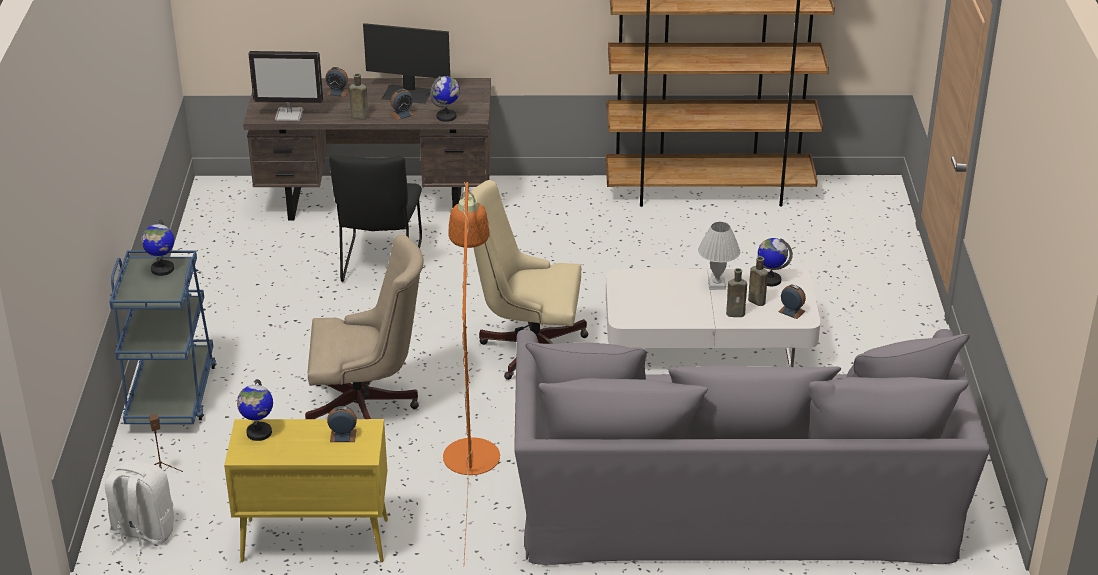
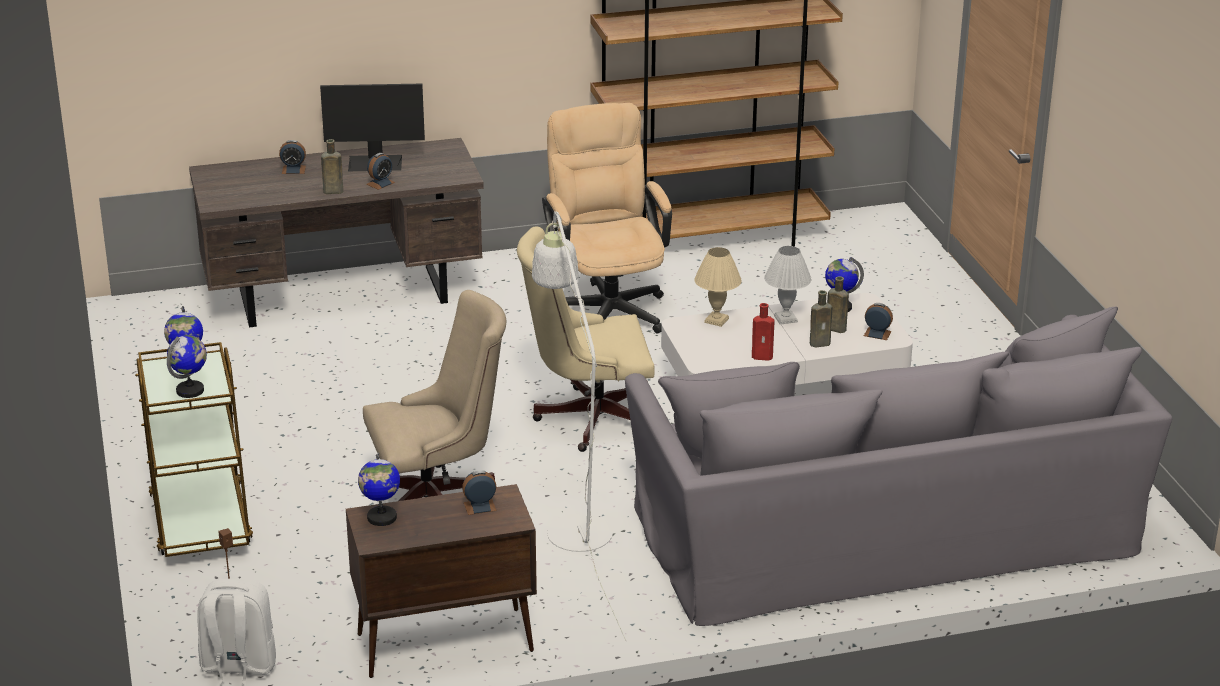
camera: 15 degrees left, 5 degrees down
(171, 395) = (201, 522): blue cart -> brown cart
(290, 115) = (250, 198): monitor -> none
(313, 541) = (443, 643): yellow cabinet -> brown cabinet
(380, 264) = (380, 357): black chair -> none
(446, 116) = (432, 180): globe -> globe (190, 390)
(471, 446) = (574, 522): orange floor lamp -> white floor lamp
(592, 242) = (607, 306): none -> beige office chair
(654, 277) = (715, 320): none -> beige table lamp
(679, 319) = (763, 357): none -> red bottle

